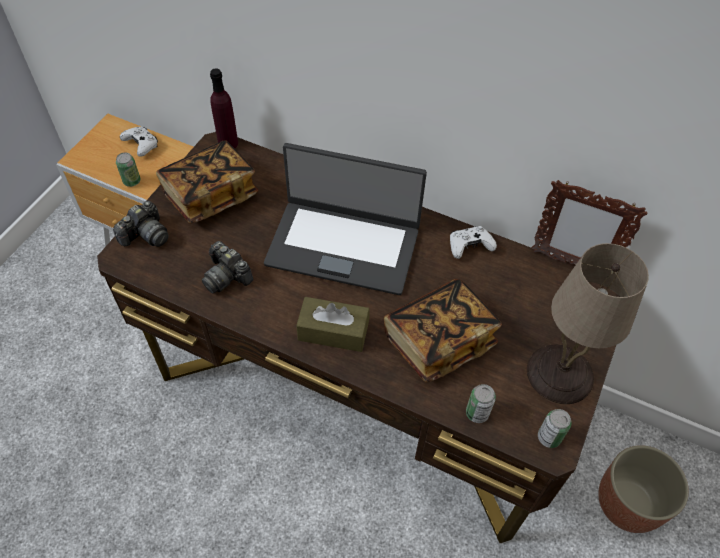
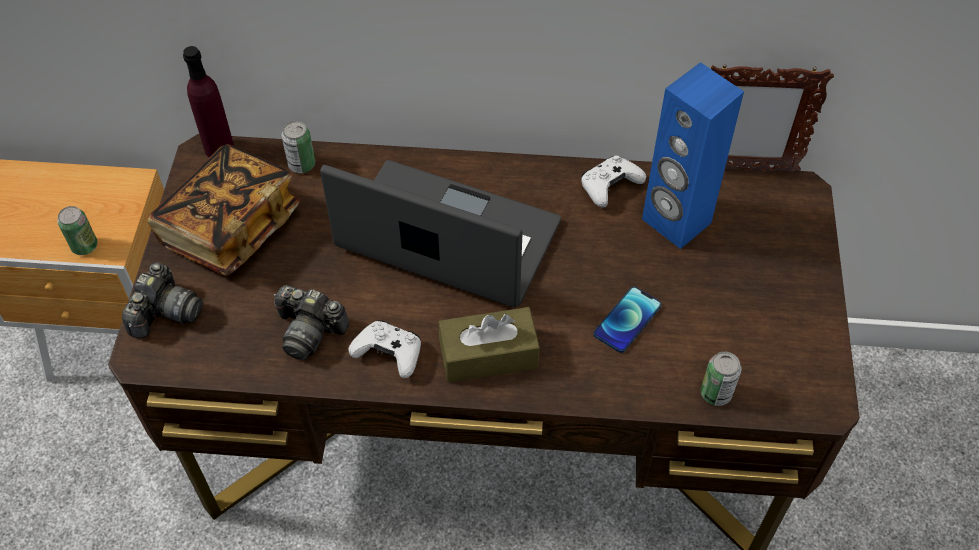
camera: 20 degrees left, 0 degrees up
(141, 145) = (73, 190): white game controller -> white game controller (389, 354)
(343, 245) = (447, 238): laptop -> laptop turned 150 degrees counterclockwise
(438, 341) = (627, 320): book -> phone
(505, 285) = (675, 221): none -> blue speaker
(549, 437) = (813, 392): can -> can (302, 164)
(558, 373) = (789, 310): beige table lamp -> none
(628, 503) = (883, 451): planter -> none

